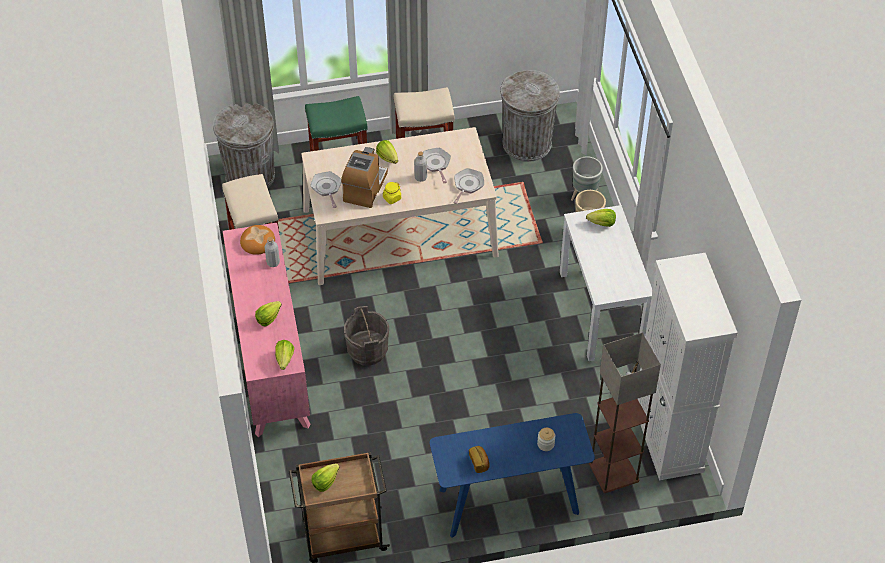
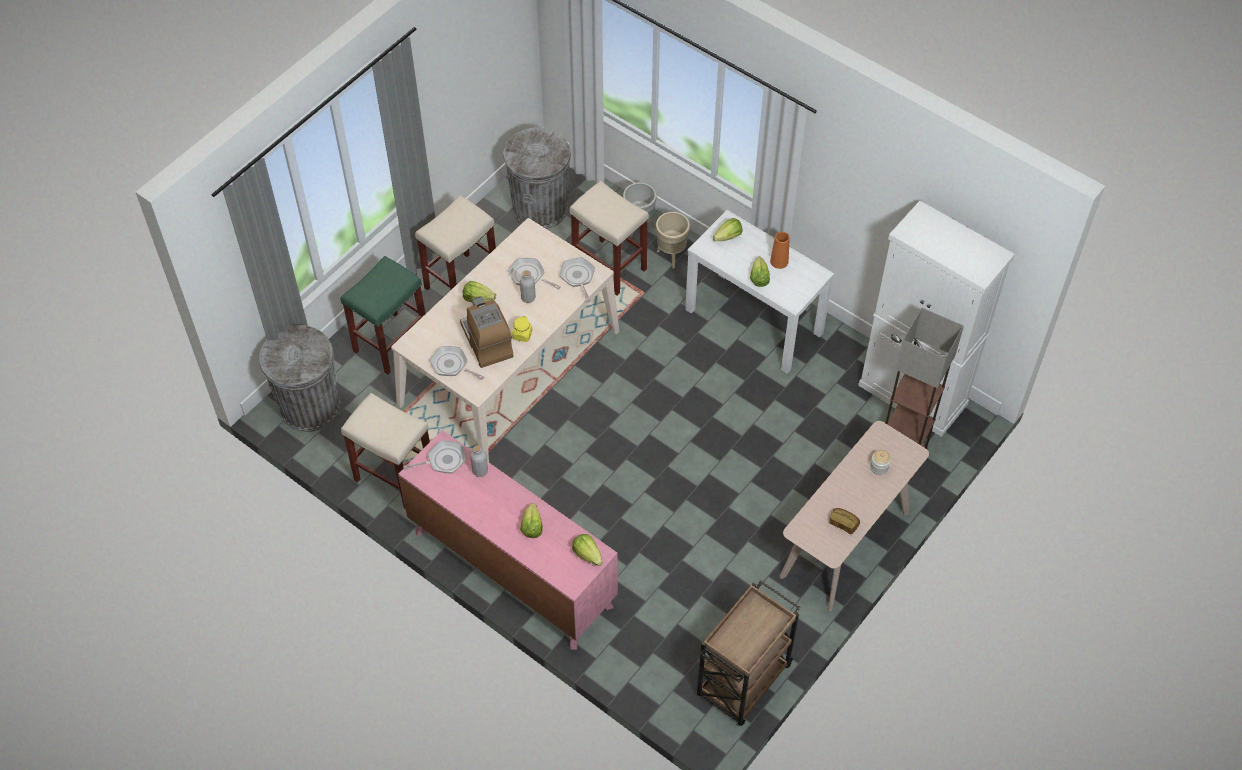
camera: 40 degrees left, 5 degrees up
(257, 241) = (443, 460): bread -> frying pan
(325, 482) = (739, 639): lettuce -> lettuce (759, 278)
(367, 350) = (592, 498): grey bucket -> none
(508, 502) = (845, 545): blue console table -> beige console table
(536, 211) = (610, 267): none -> beige stool
(622, 262) = (779, 261): none -> orange vase

